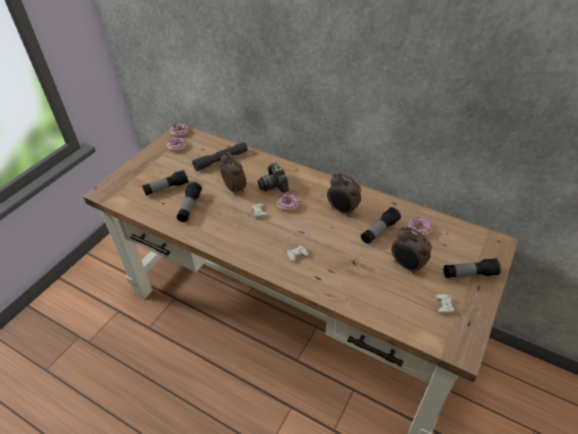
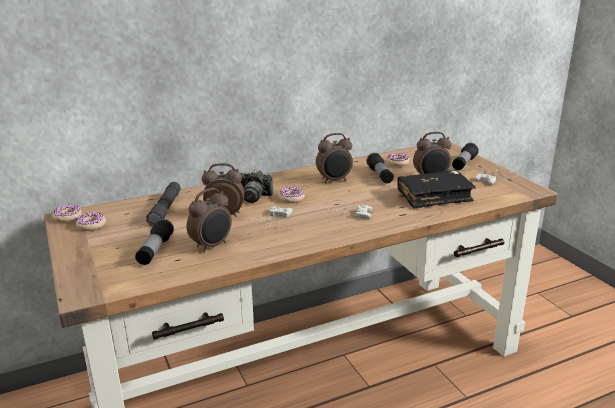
camera: 55 degrees left, 20 degrees down
(189, 207) = (212, 246): flashlight -> alarm clock
(371, 283) = (434, 196): none -> black book

